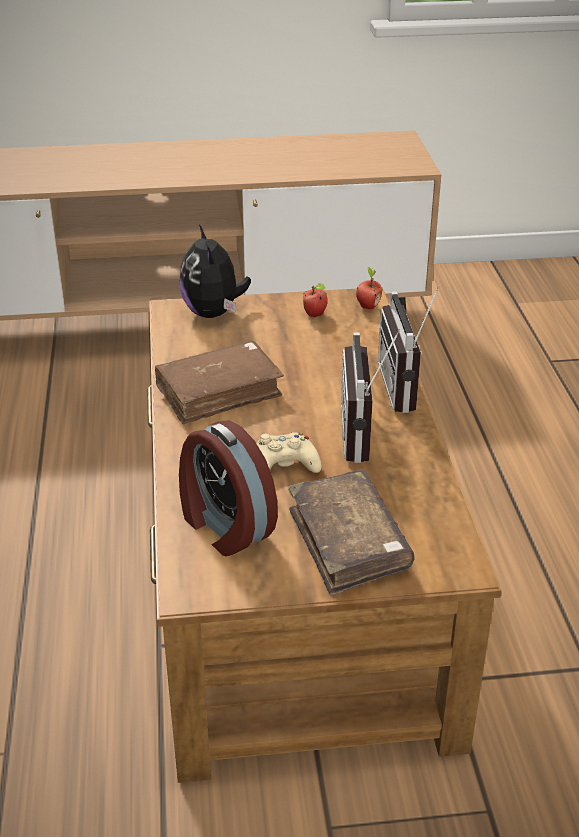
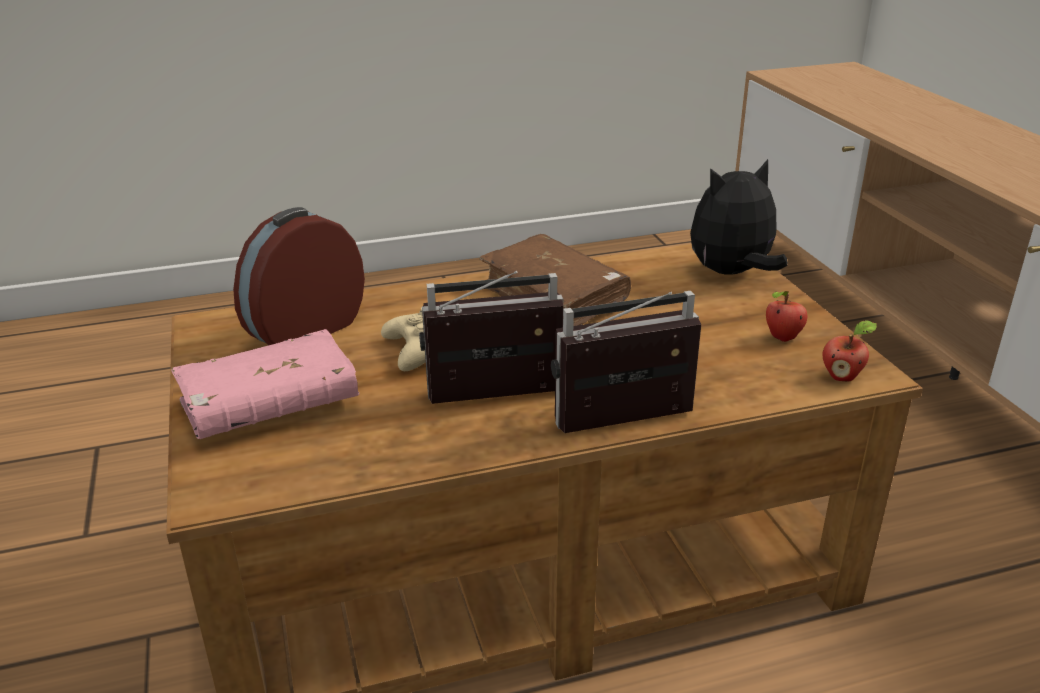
camera: 80 degrees right, 5 degrees down
(348, 543) = (270, 405): brown book -> pink book

